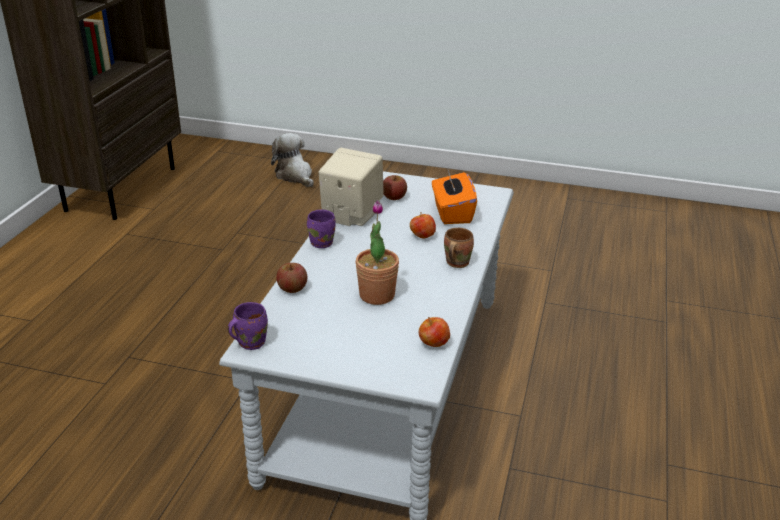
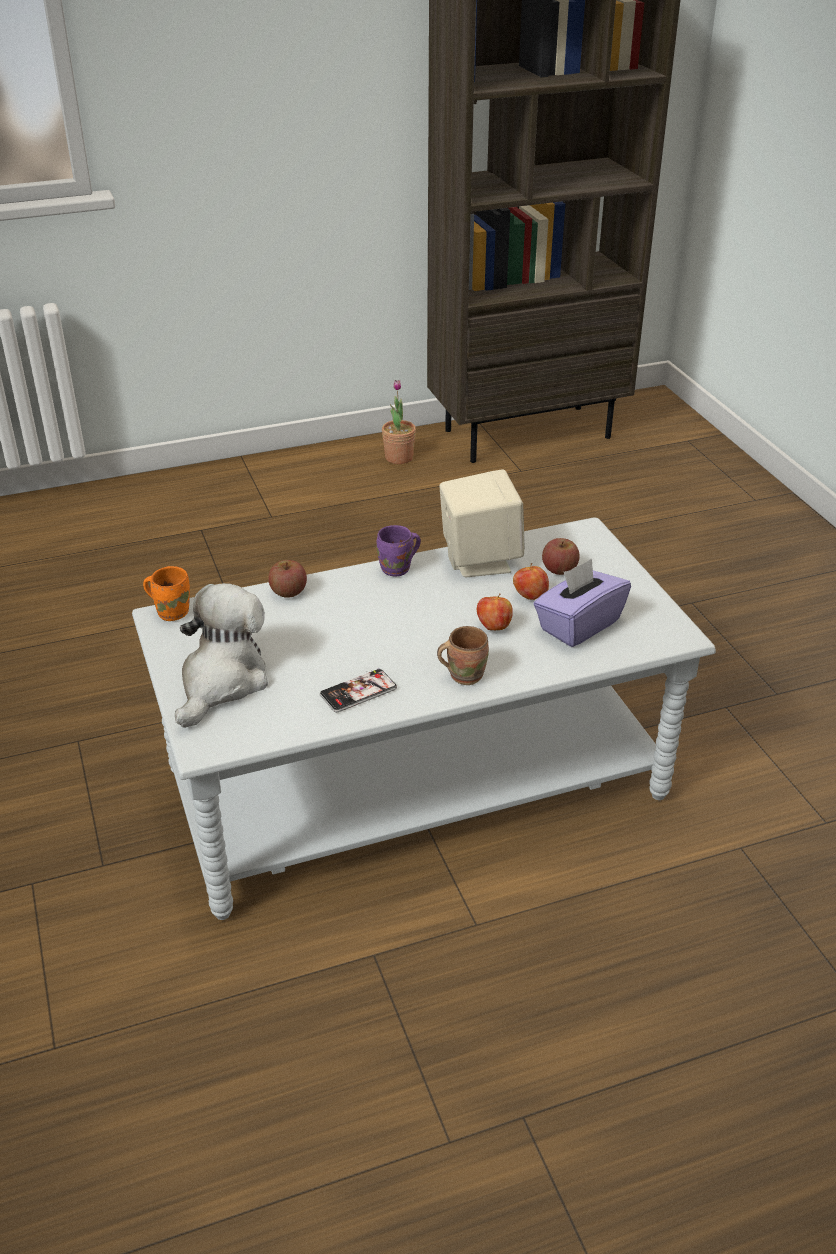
camera: 55 degrees right, 5 degrees up
(249, 342) = (172, 611): purple mug -> orange mug
(295, 175) = (720, 513): plush toy -> plush toy (222, 681)
(377, 295) = (333, 649): potted plant -> potted plant (399, 457)
(431, 303) = (358, 692): none -> phone
(433, 344) = (278, 726): apple -> apple (530, 596)
(452, 213) = (578, 625): orange tissue box -> purple tissue box

